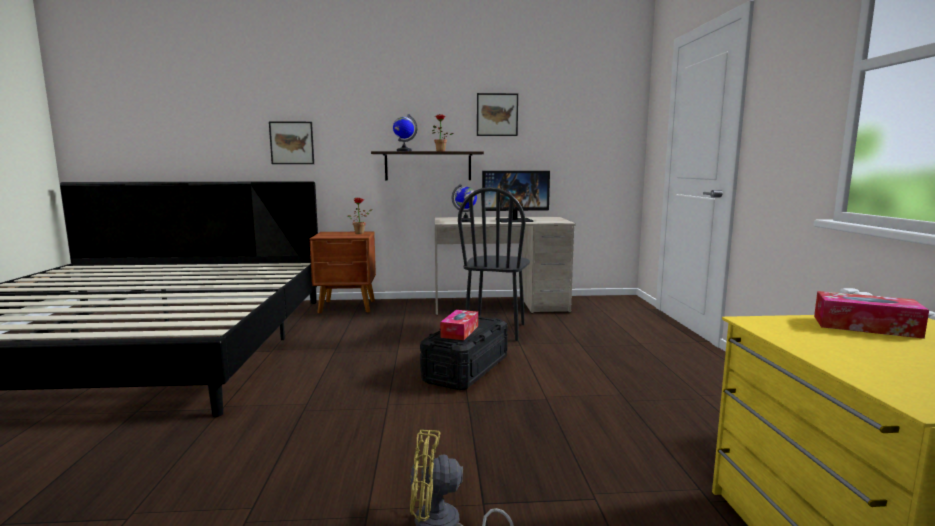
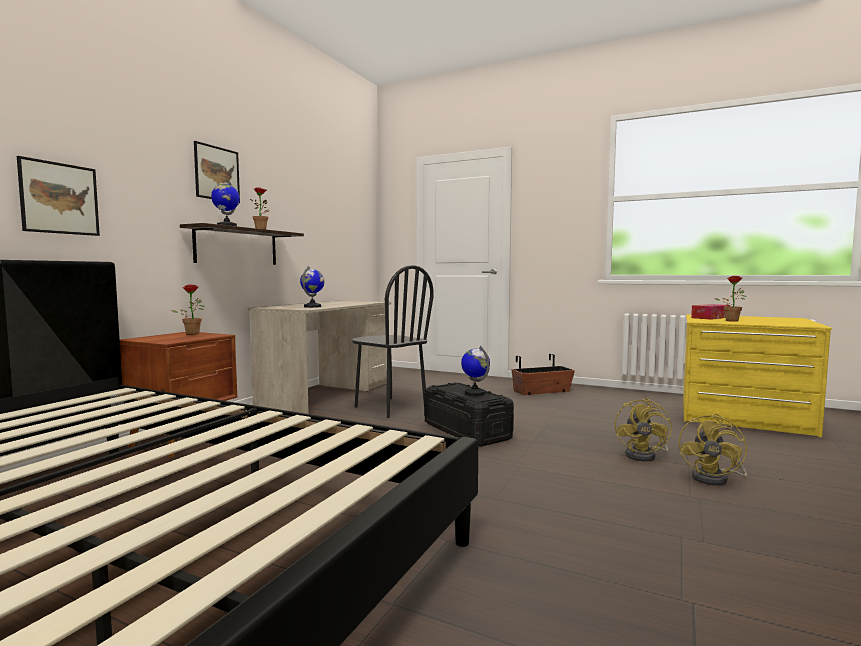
camera: 60 degrees left, 5 degrees down
(460, 331) = (475, 393): tissue box -> globe
(489, 470) = (645, 455): none -> yellow fan
(497, 114) = (292, 196): picture -> picture (217, 173)
(514, 220) = (341, 303): monitor -> none
(686, 375) = (542, 391): none -> planter
(836, 340) = (732, 320): none -> potted plant

